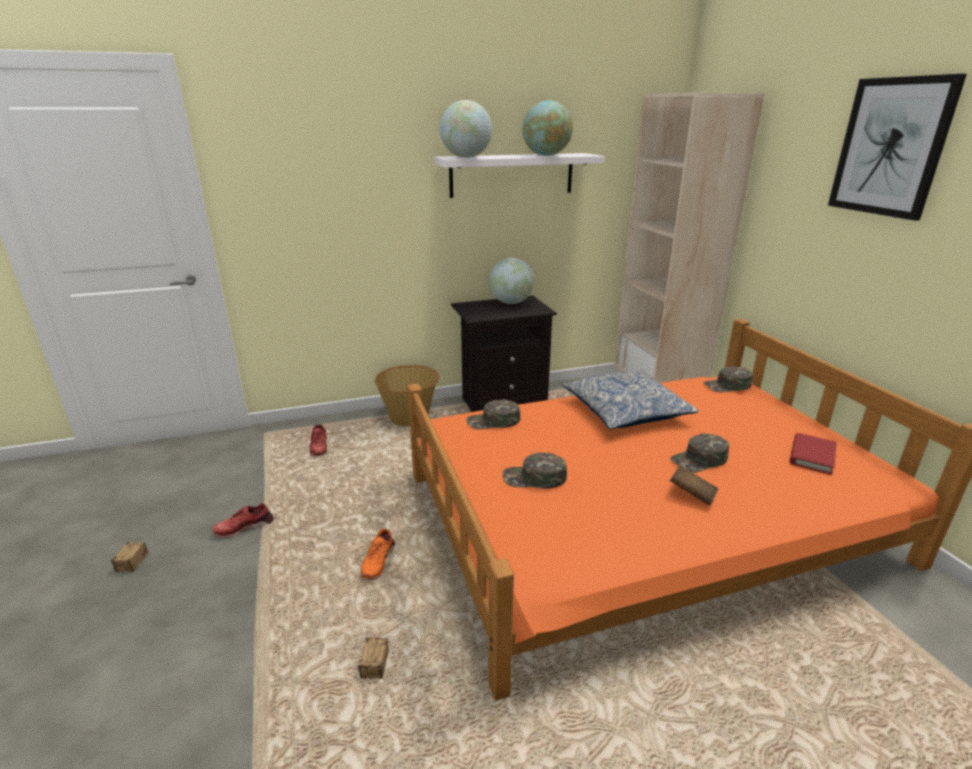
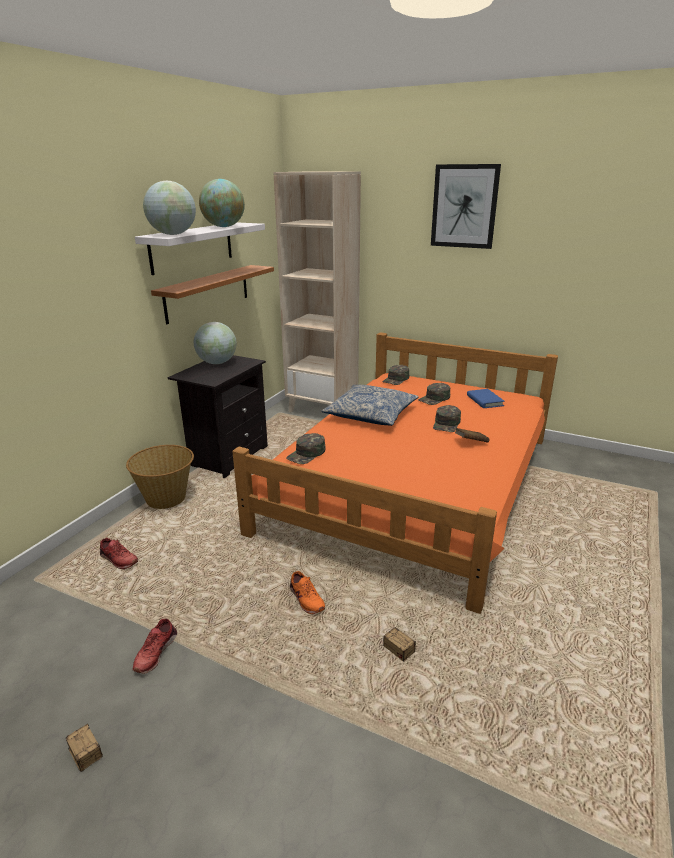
camera: 45 degrees left, 0 degrees up
(526, 227) = (208, 293): none -> shelf
(534, 478) = (389, 473): green cap -> green cap (434, 398)
(811, 456) = (484, 400): red book -> blue book

